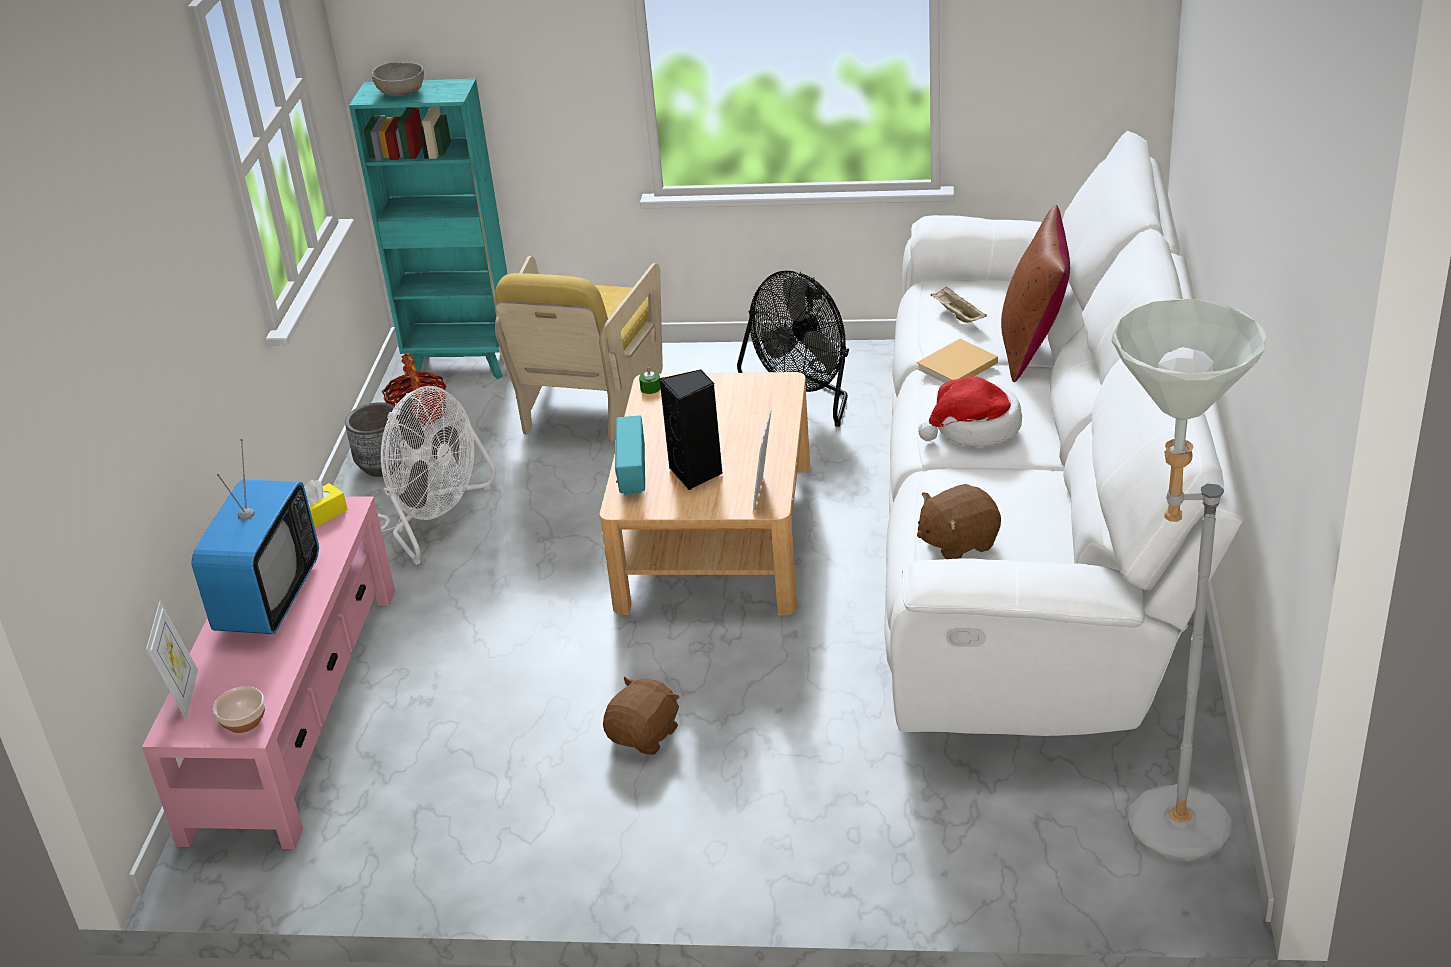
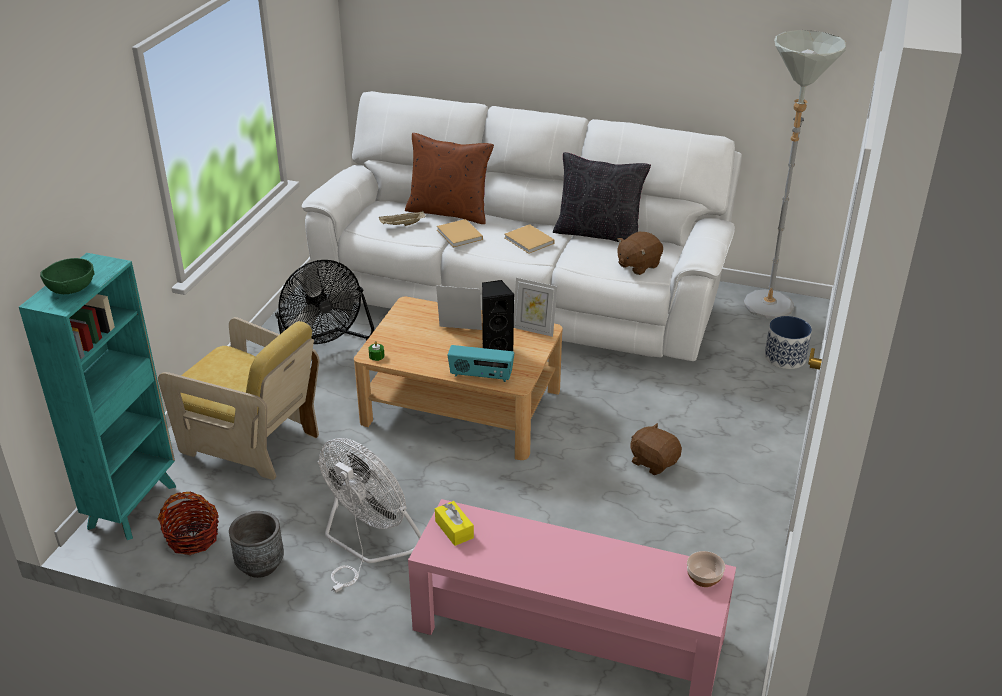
camera: 80 degrees left, 0 degrees up
(184, 694) = (663, 612): picture frame -> picture frame (460, 330)
(268, 598) = (554, 561): television -> none
(401, 92) = (71, 288): grey bowl -> green bowl
(958, 542) = (638, 265): brown plush toy -> brown plush toy turned 60 degrees clockwise
(975, 428) = (530, 241): hat -> beige book
(1002, 863) = (785, 358): none -> planter
(1054, 491) = (598, 234): none -> black pillow

